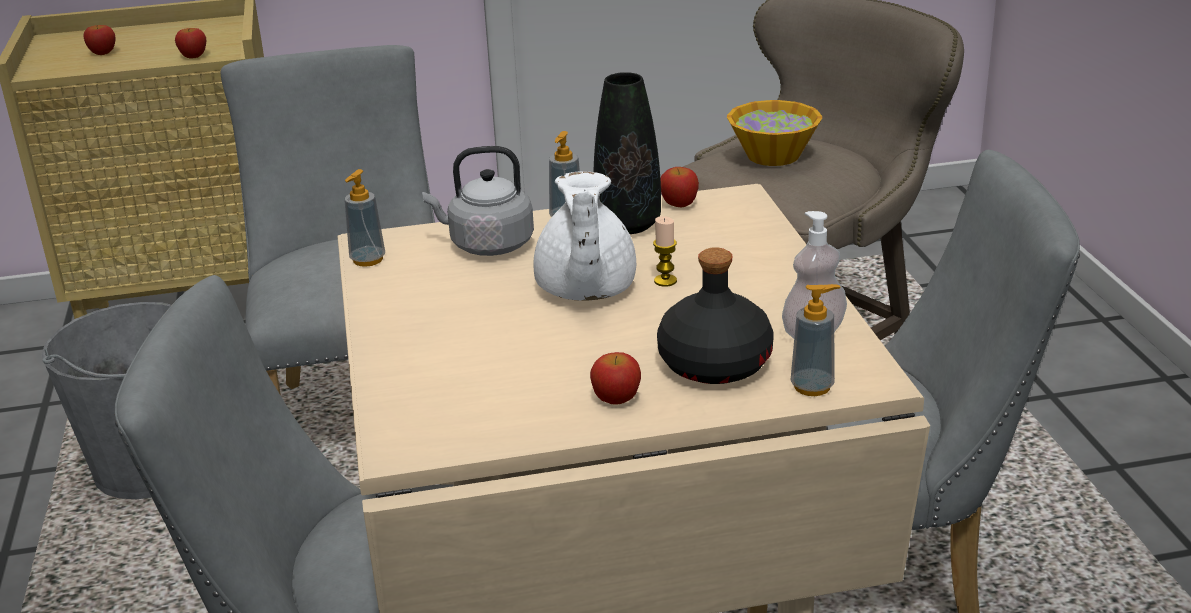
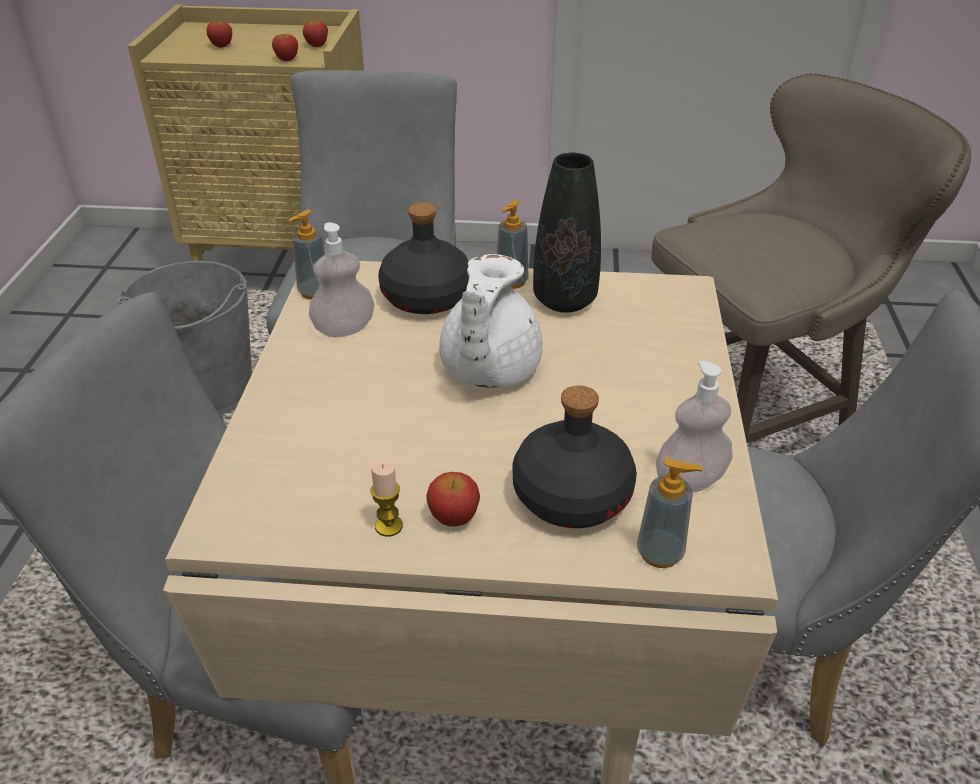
camera: 15 degrees right, 10 degrees up
(419, 283) = (344, 329): none -> soap dispenser
(487, 245) = (425, 297): grey kettle -> black bottle
(665, 281) = (569, 376): candle -> candle (388, 526)
(679, 204) = (623, 286): apple -> apple (317, 45)
(773, 156) = (755, 234): bowl -> none

